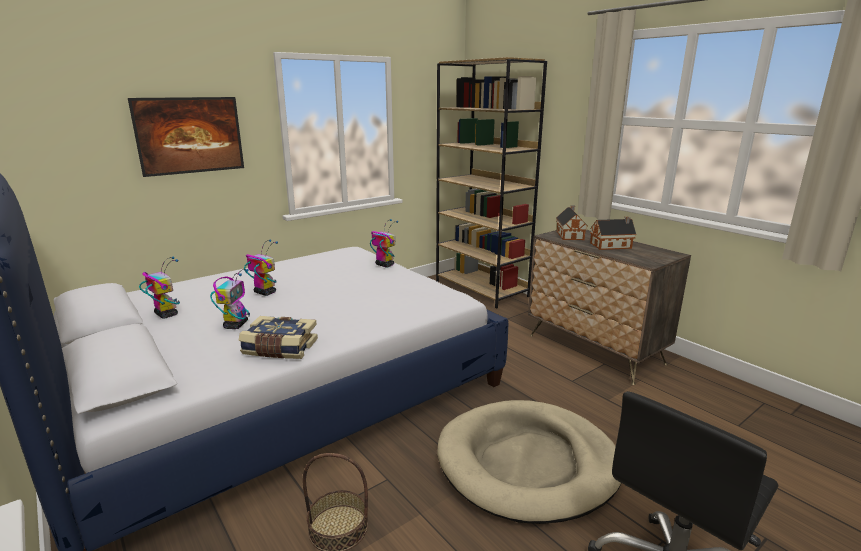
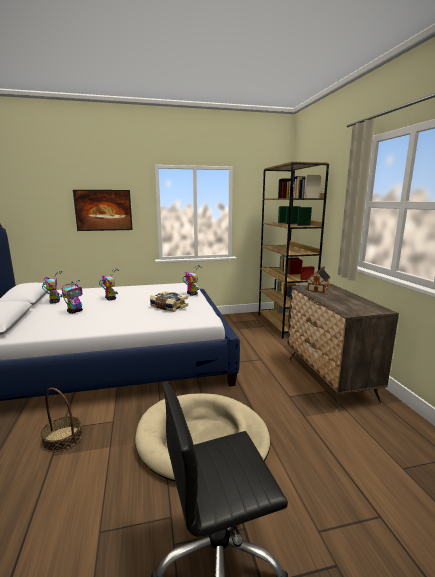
camera: 25 degrees right, 5 degrees down
(279, 349) = (76, 326): book -> book (168, 307)
(612, 246) = (339, 298): toy house -> none

